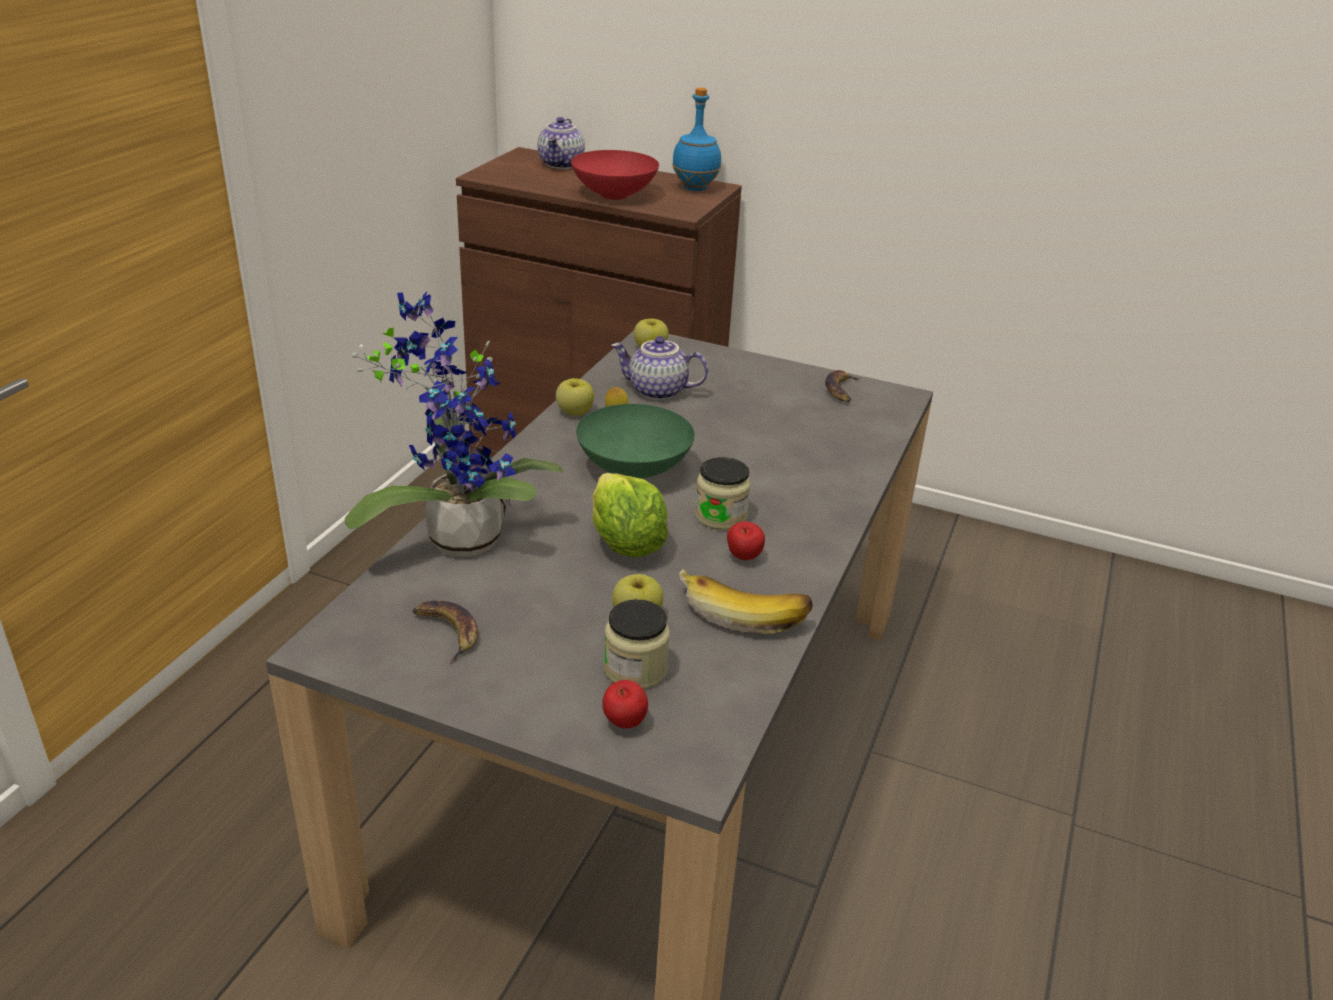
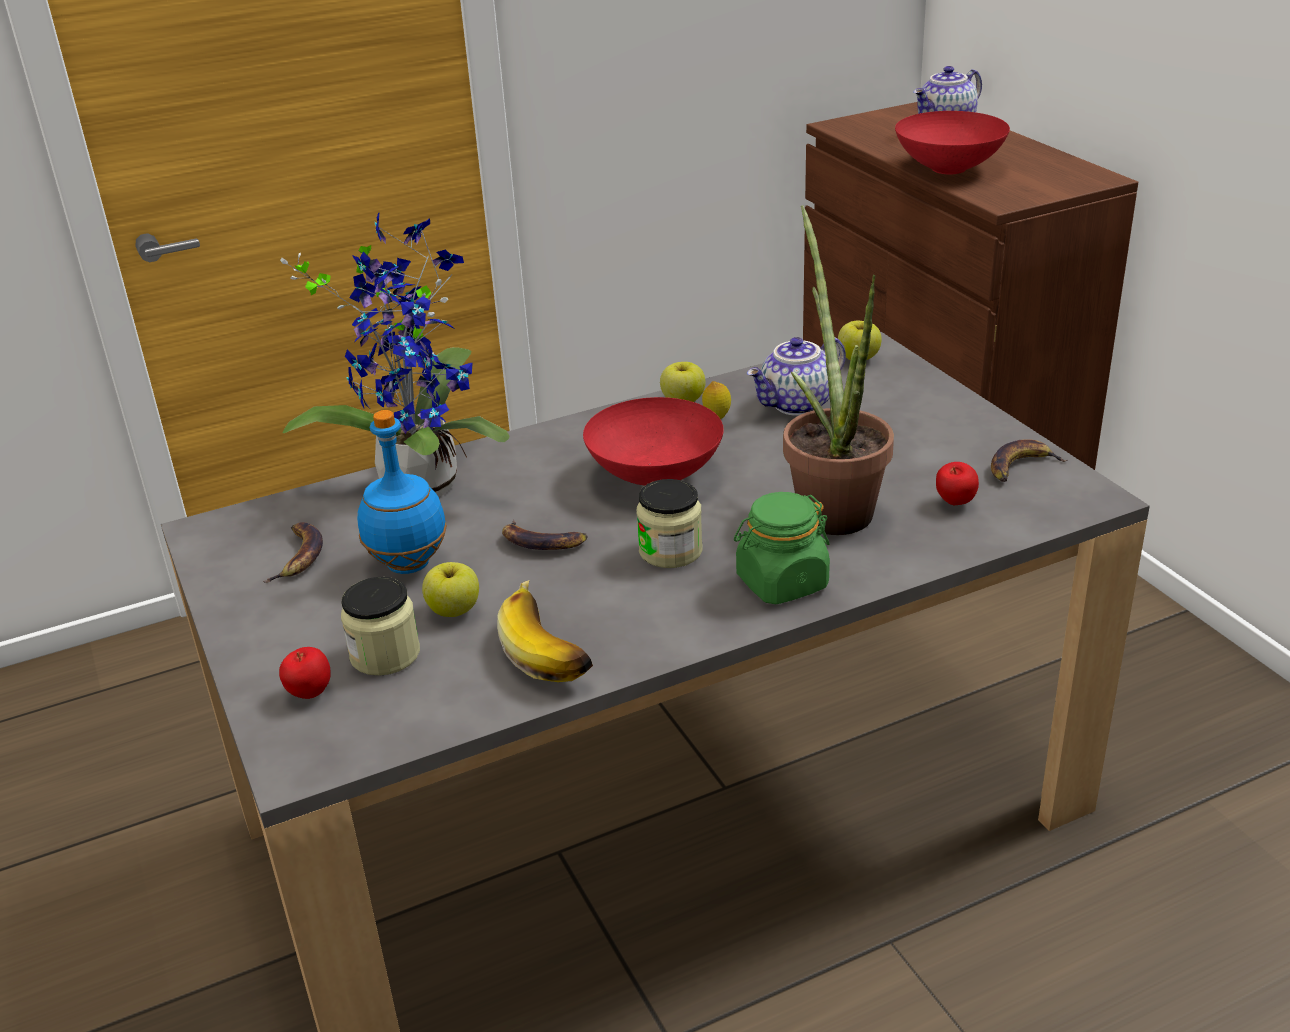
camera: 45 degrees right, 0 degrees up
(625, 544) = (542, 542): lettuce -> banana
(635, 471) = (655, 477): green bowl -> red bowl
(656, 391) = (797, 405): teapot -> teapot turned 90 degrees counterclockwise
(695, 188) = (1065, 176): blue bottle -> blue bottle (408, 565)
(743, 558) = (629, 600): apple -> apple (954, 503)
(773, 450) = (830, 505): none -> potted plant
(816, 509) = (781, 583): none -> green jar

